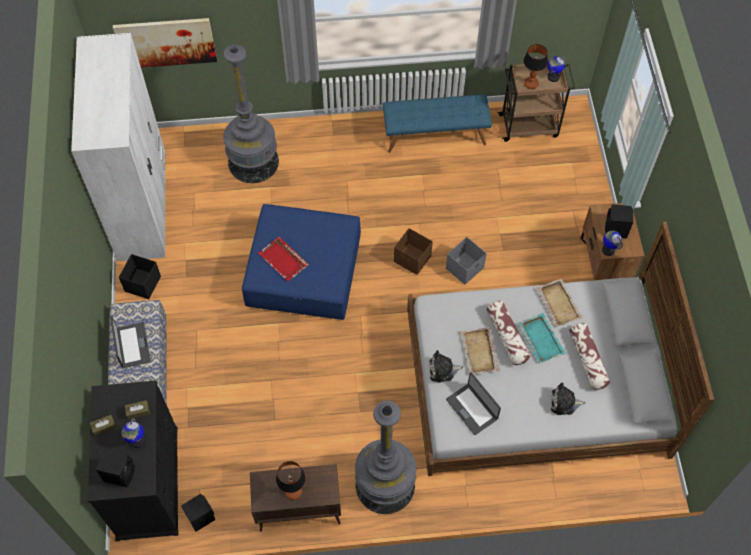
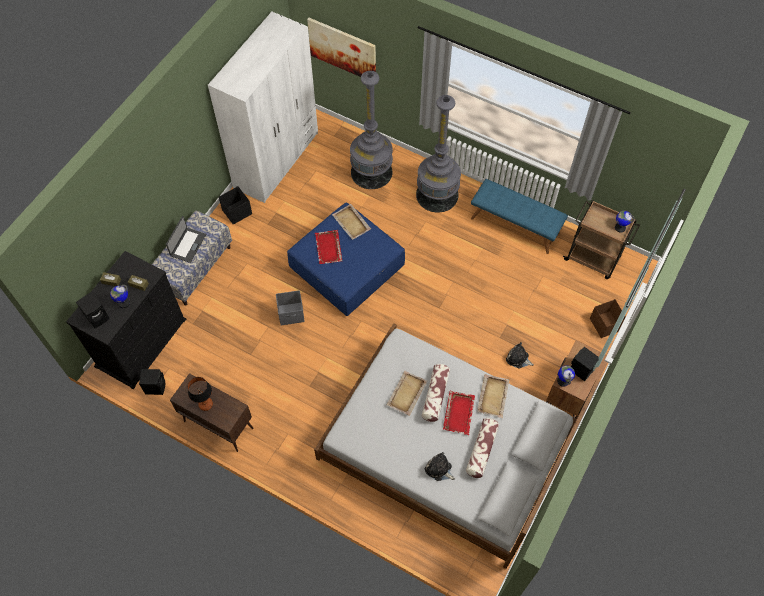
camera: 35 degrees right, 0 degrees up
(287, 221) = (351, 223): none -> beige tray
(385, 485) = (287, 446): grey floor lamp -> grey floor lamp (437, 195)
(412, 259) = (428, 304): brown storage box -> brown storage box (605, 325)
(443, 370) = (371, 389): plush toy -> plush toy (518, 359)
(465, 268) = (461, 333): grey storage box -> grey storage box (291, 314)
(472, 409) = (369, 429): laptop -> none
(531, 84) = (598, 223): table lamp -> none
(540, 338) = (459, 412): turquoise tray -> red tray

